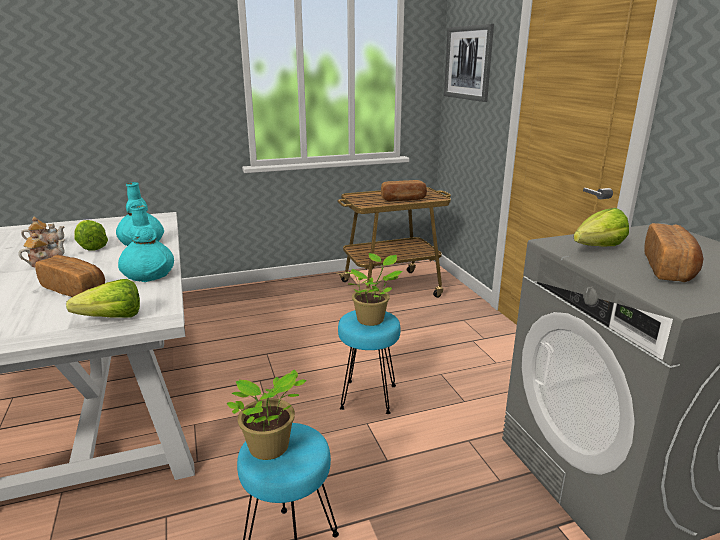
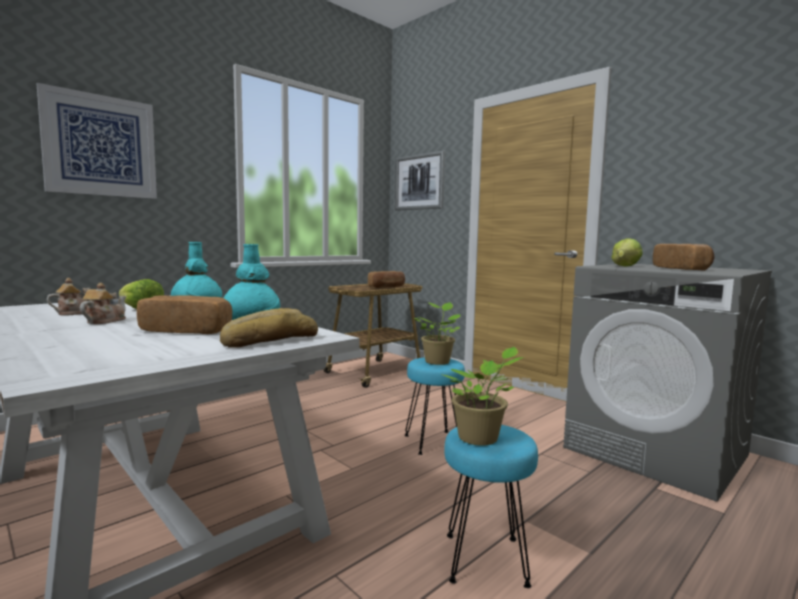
camera: 25 degrees left, 15 degrees down
(105, 61) = (100, 146): none -> picture
(107, 318) = (269, 340): lettuce -> bread

